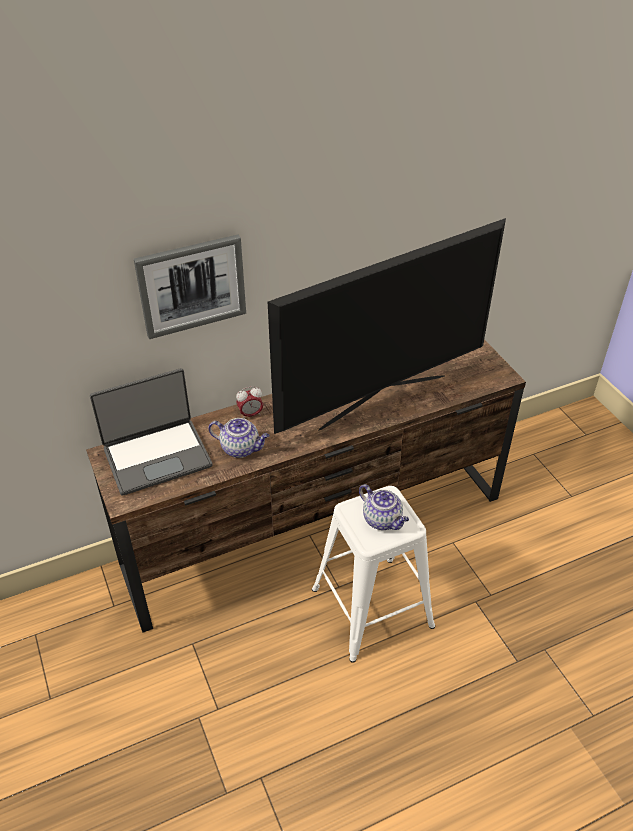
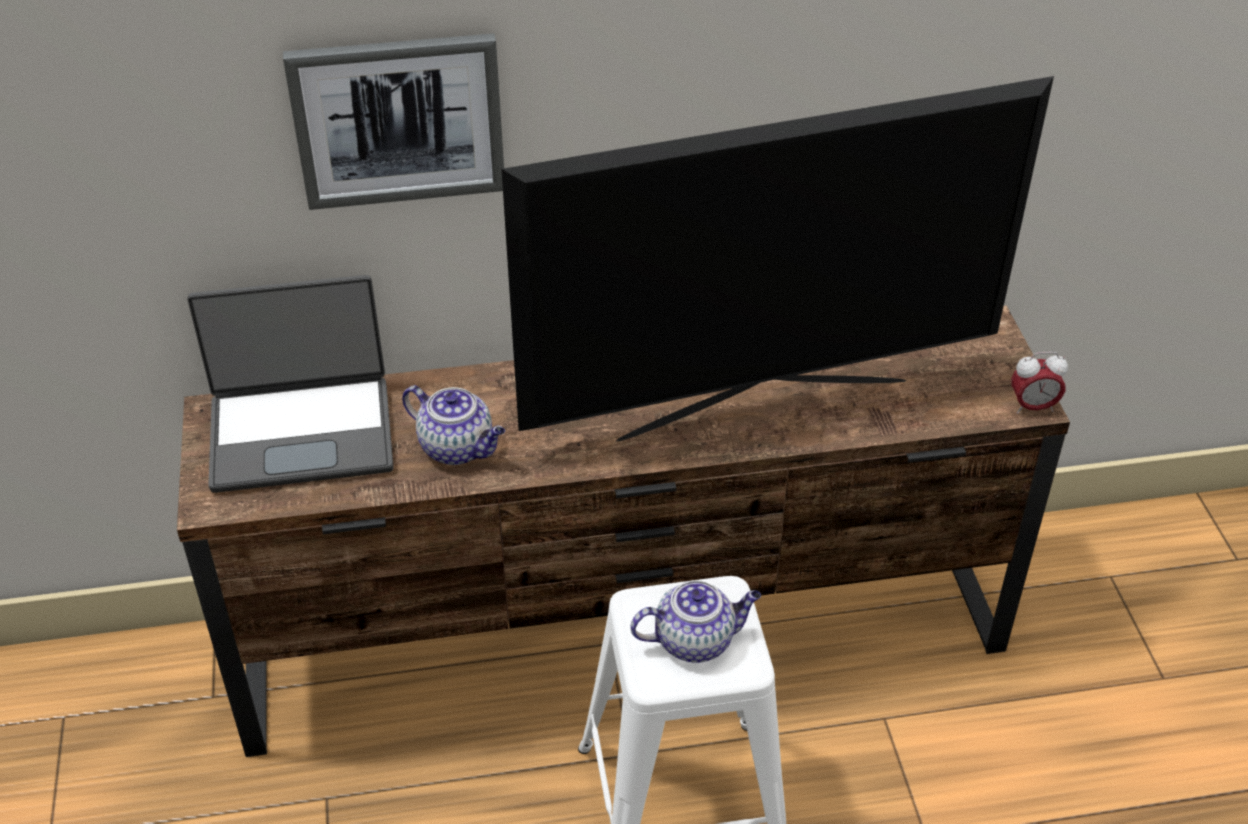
camera: 15 degrees right, 0 degrees up
(250, 414) = (500, 388): alarm clock -> alarm clock (1032, 407)
(383, 520) = (695, 640): teapot -> teapot turned 75 degrees counterclockwise

